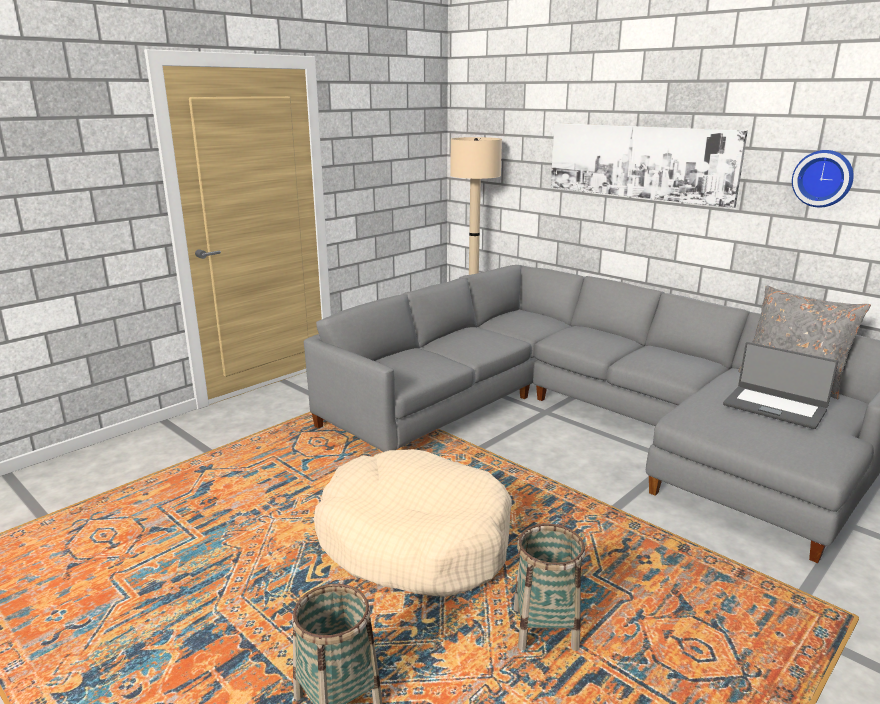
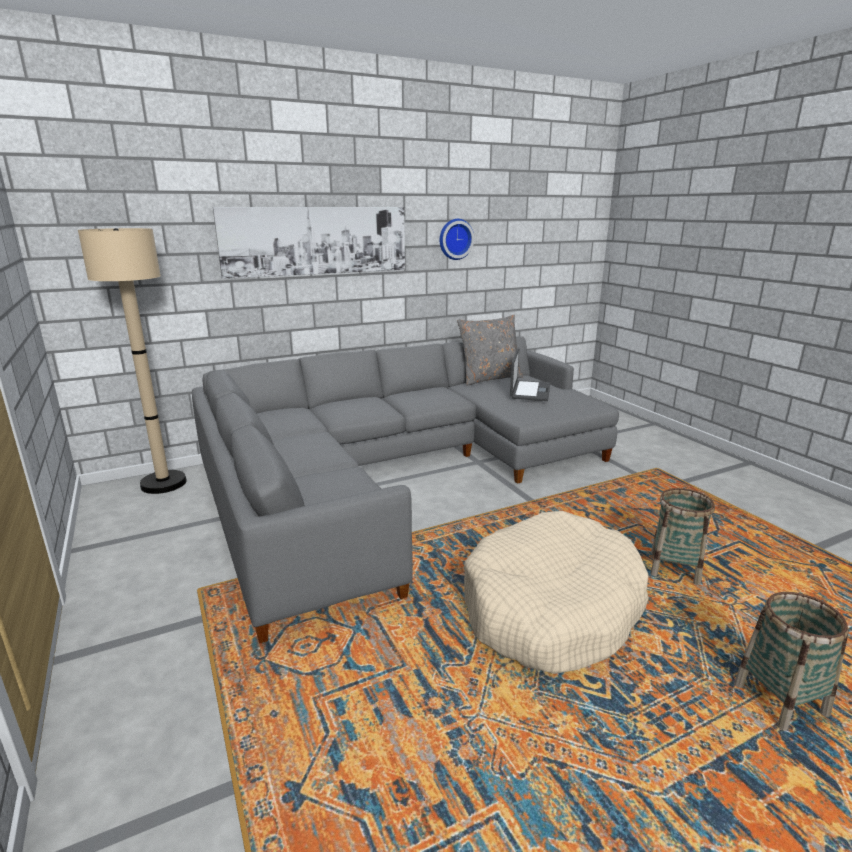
camera: 70 degrees left, 0 degrees up
(774, 407) = (529, 391): laptop -> laptop turned 45 degrees counterclockwise

